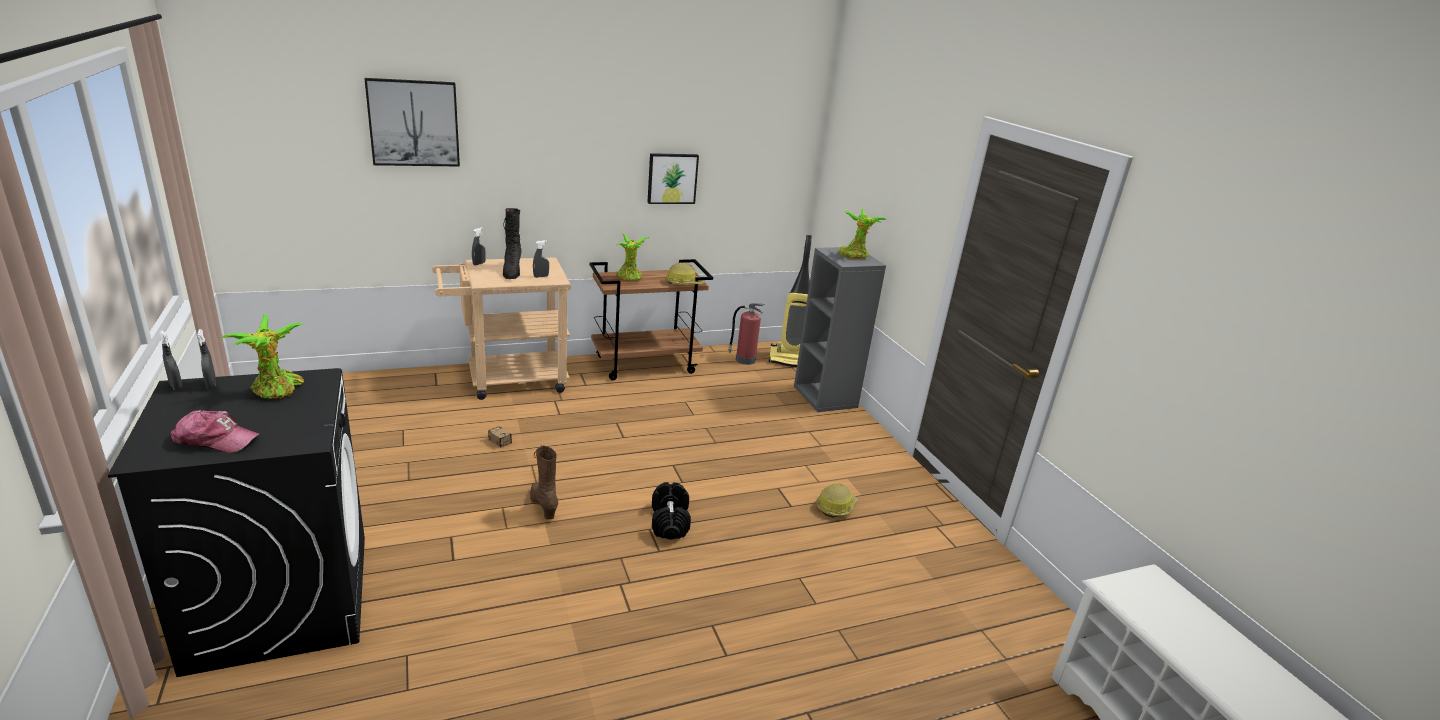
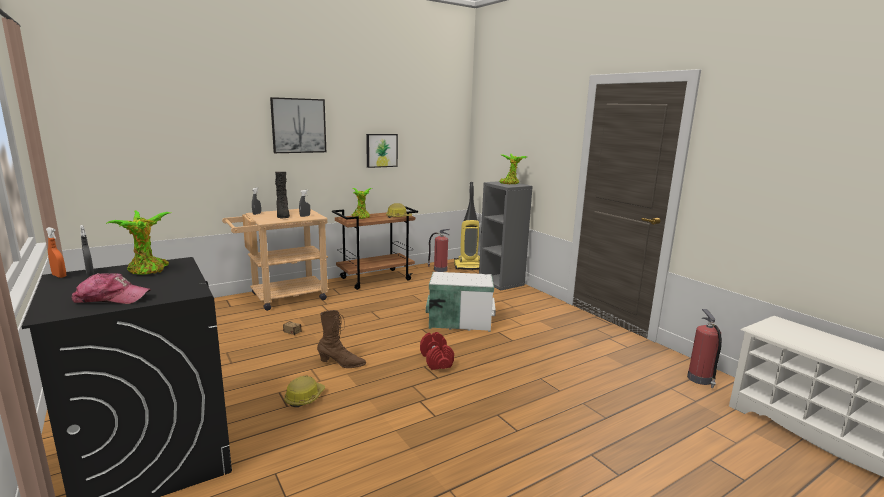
camera: 10 degrees left, 10 degrees down
(176, 387) = (59, 276): grey spray bottle -> orange spray bottle
(414, 123) = (205, 116): picture -> picture (298, 125)
(543, 505) = (341, 364): brown boot -> brown boot turned 135 degrees clockwise
(670, 522) = (436, 360): black dumbbell -> red dumbbell
(732, 455) = (459, 319): none -> white storage box
(836, 507) = (541, 337): hard hat -> hard hat (304, 397)
(1035, 624) = (700, 379): none -> fire extinguisher

